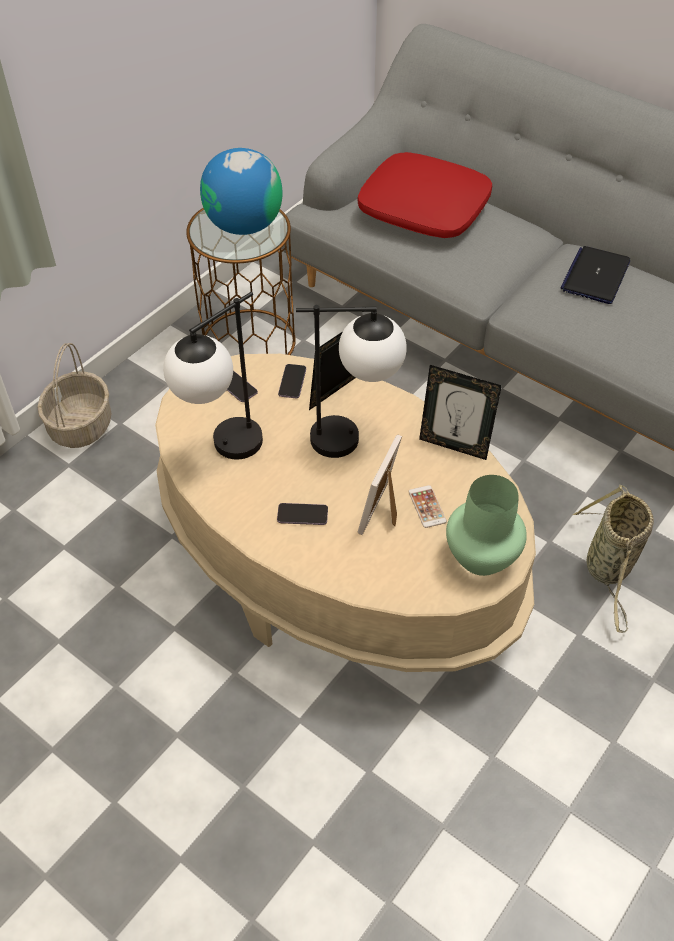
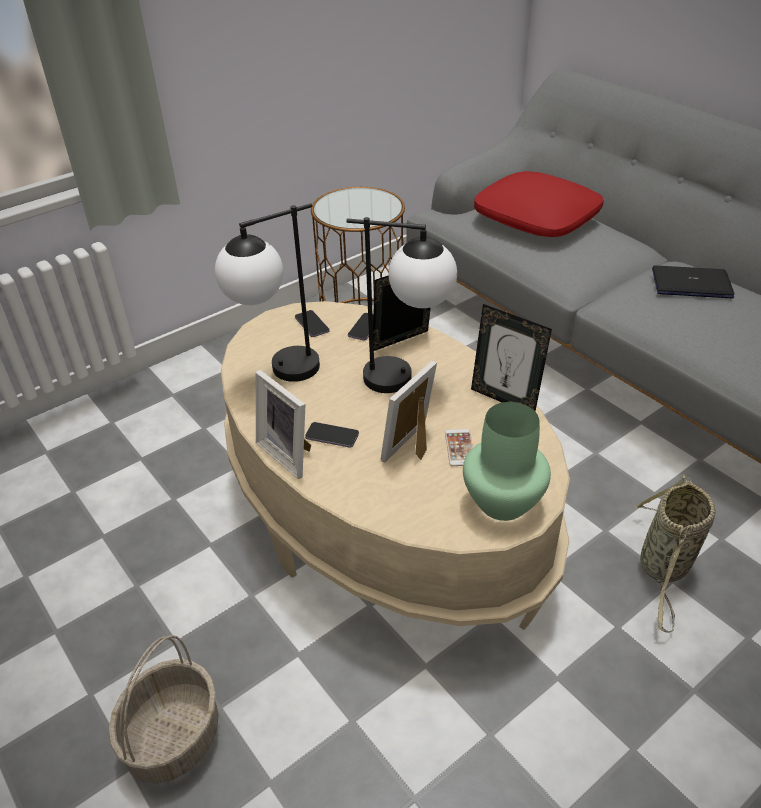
camera: 15 degrees right, 10 degrees down
(80, 425) = (195, 366): basket -> basket (173, 736)
(244, 225) = (363, 205): globe -> none
(267, 541) = (289, 453): none -> picture frame
(595, 276) = (691, 283): laptop -> laptop turned 60 degrees clockwise

